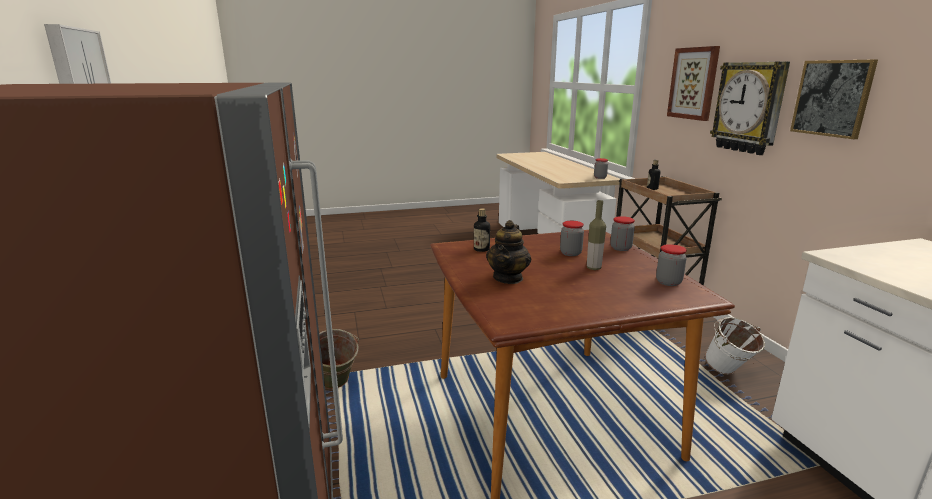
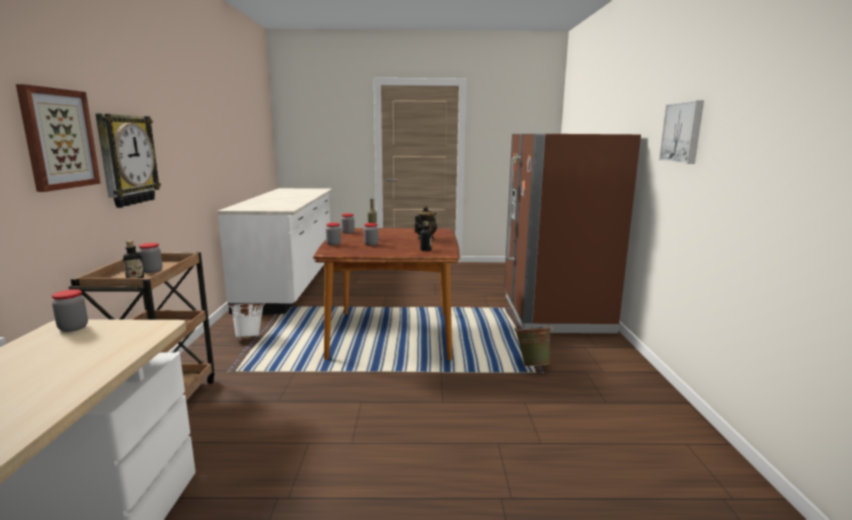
camera: 165 degrees left, 5 degrees down
(665, 193) = (152, 271): none -> jar
(832, 98) = (169, 144): picture -> none

